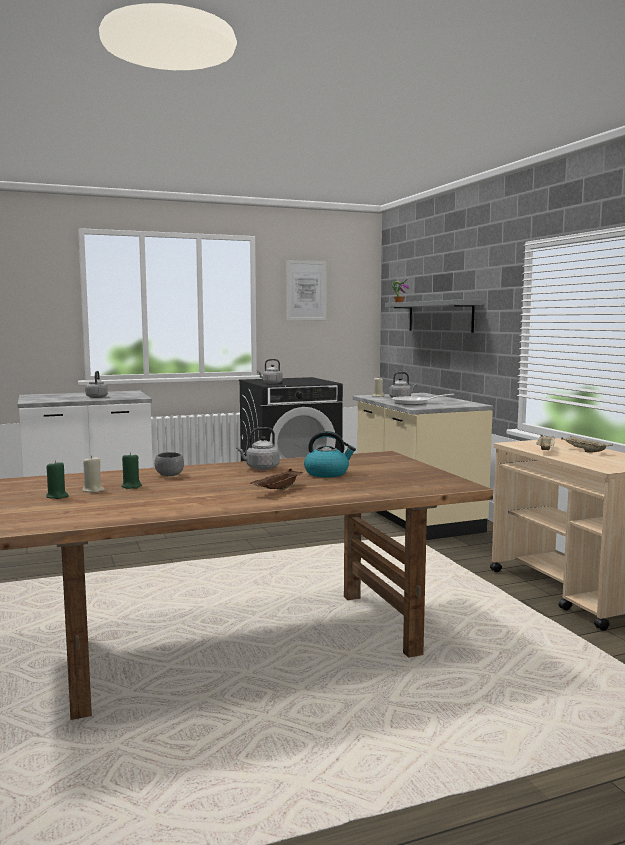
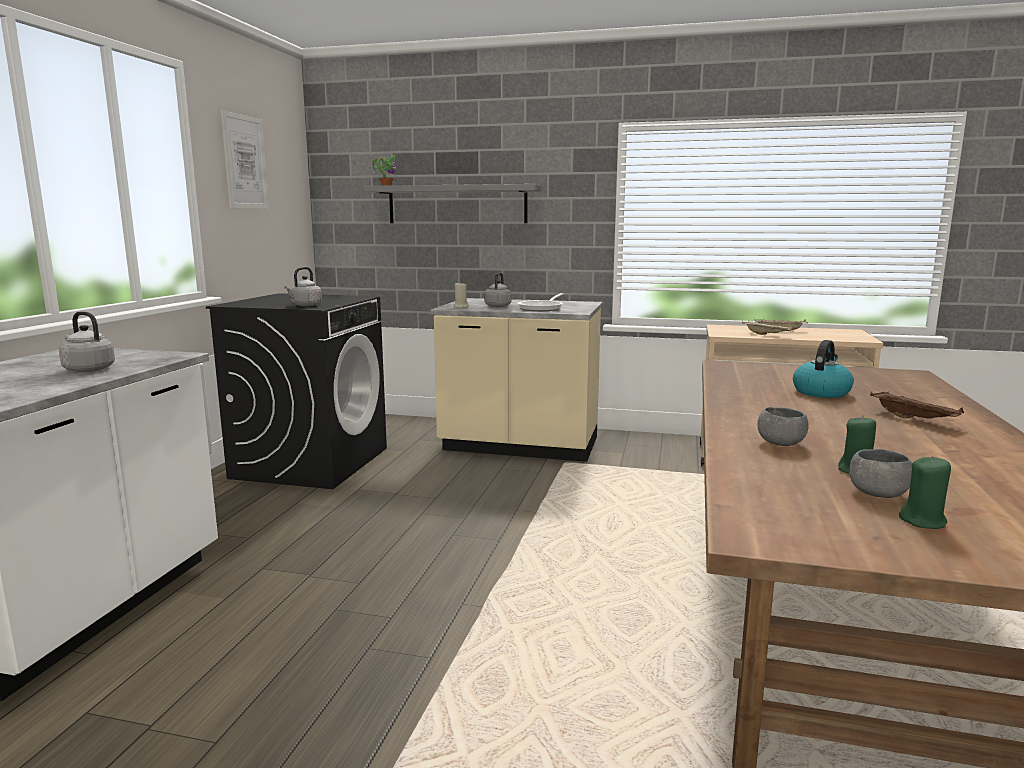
camera: 55 degrees left, 5 degrees up
(93, 490) = (878, 494): beige candle -> grey bowl
(260, 468) = (765, 405): grey kettle -> none

